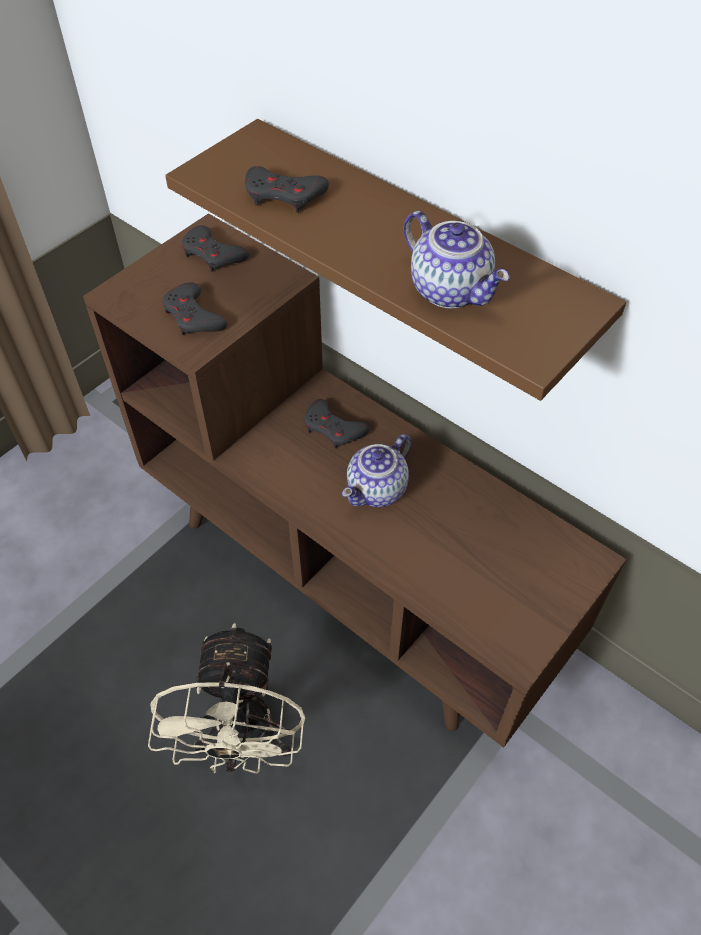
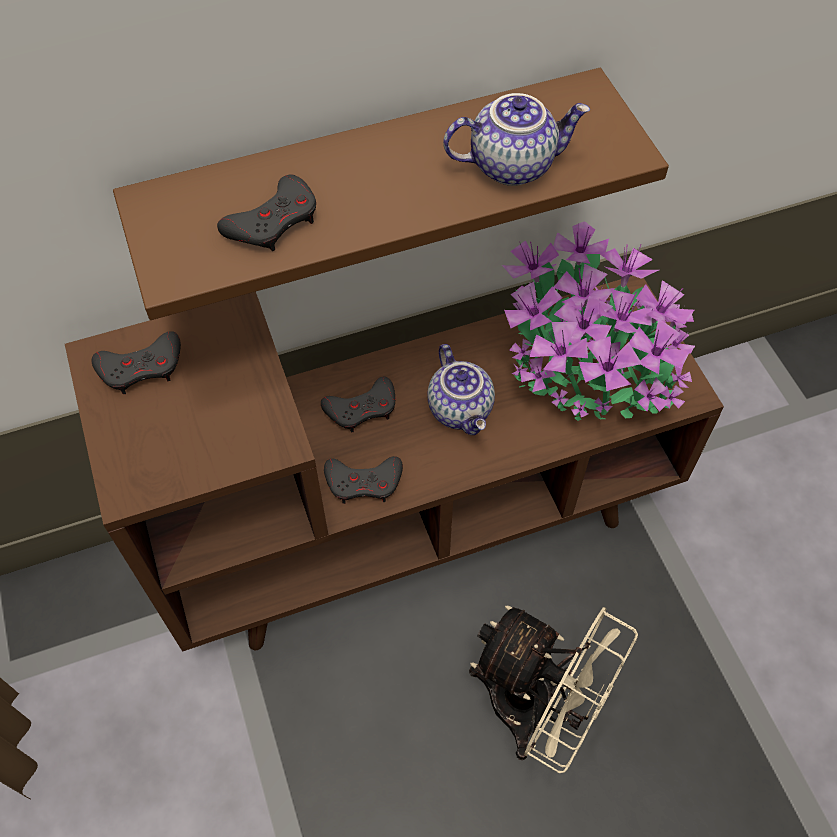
camera: 60 degrees left, 5 degrees up
(193, 316) = (228, 426): grey game controller -> grey game controller (364, 482)
(486, 560) = (587, 367): none -> potted plant

